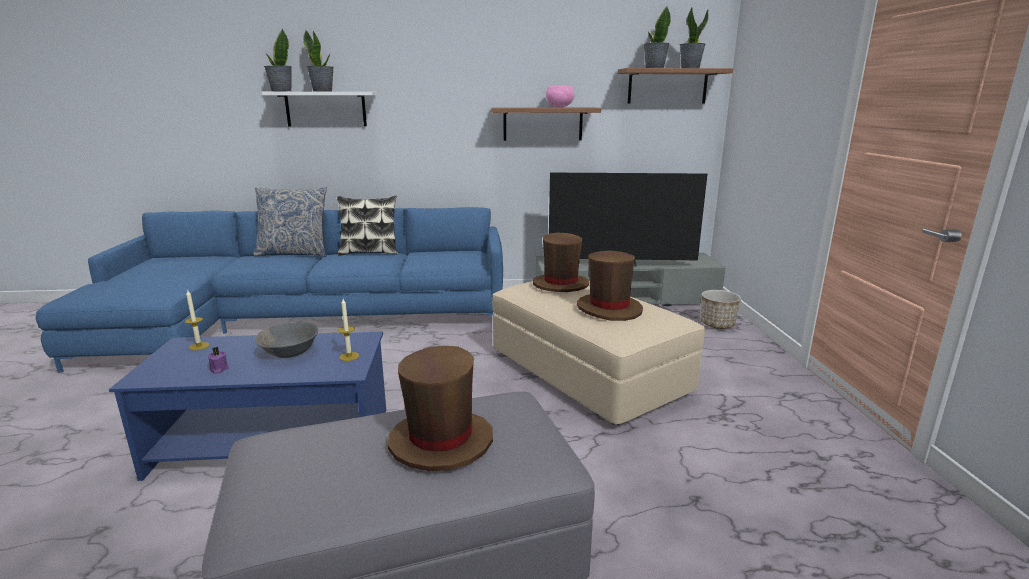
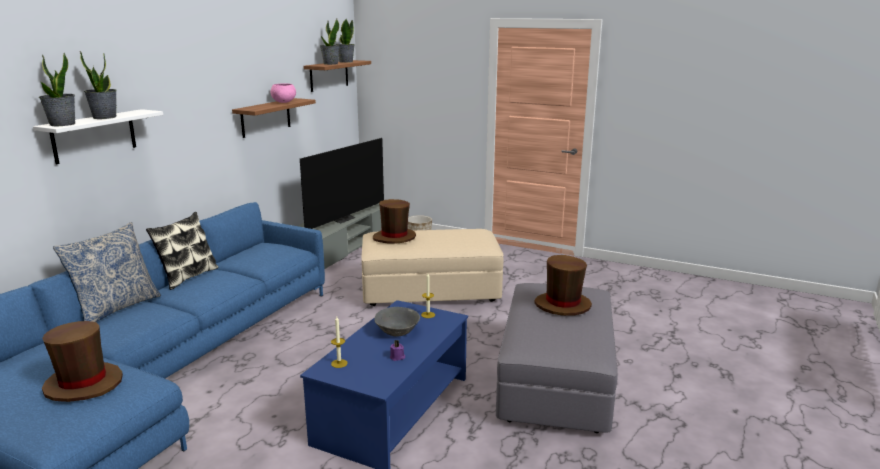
camera: 60 degrees left, 0 degrees up
(609, 309) = (451, 238): brown hat -> brown hat (83, 384)

